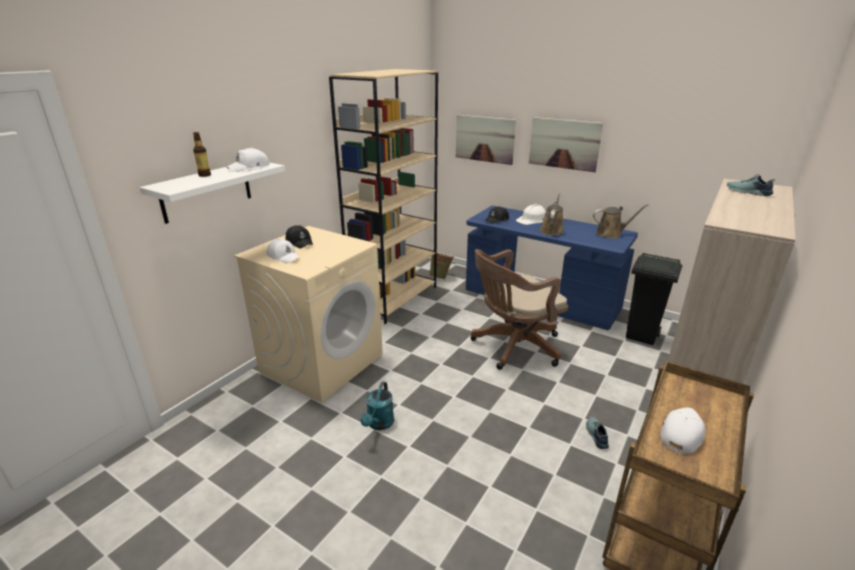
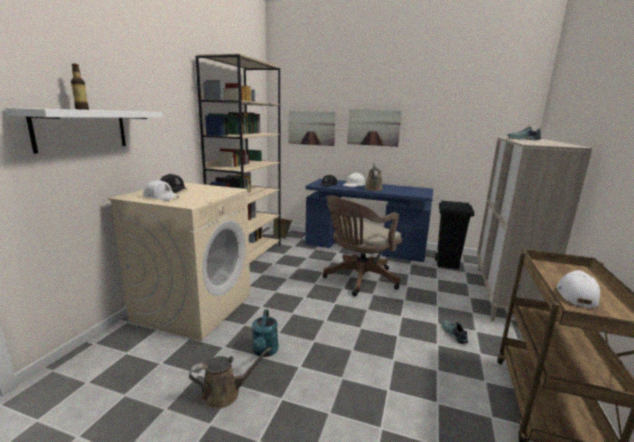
camera: 15 degrees left, 10 degrees down
(249, 167) = (128, 110): white cap -> none
(611, 234) = (415, 189): brown watering can -> brown watering can (225, 393)

